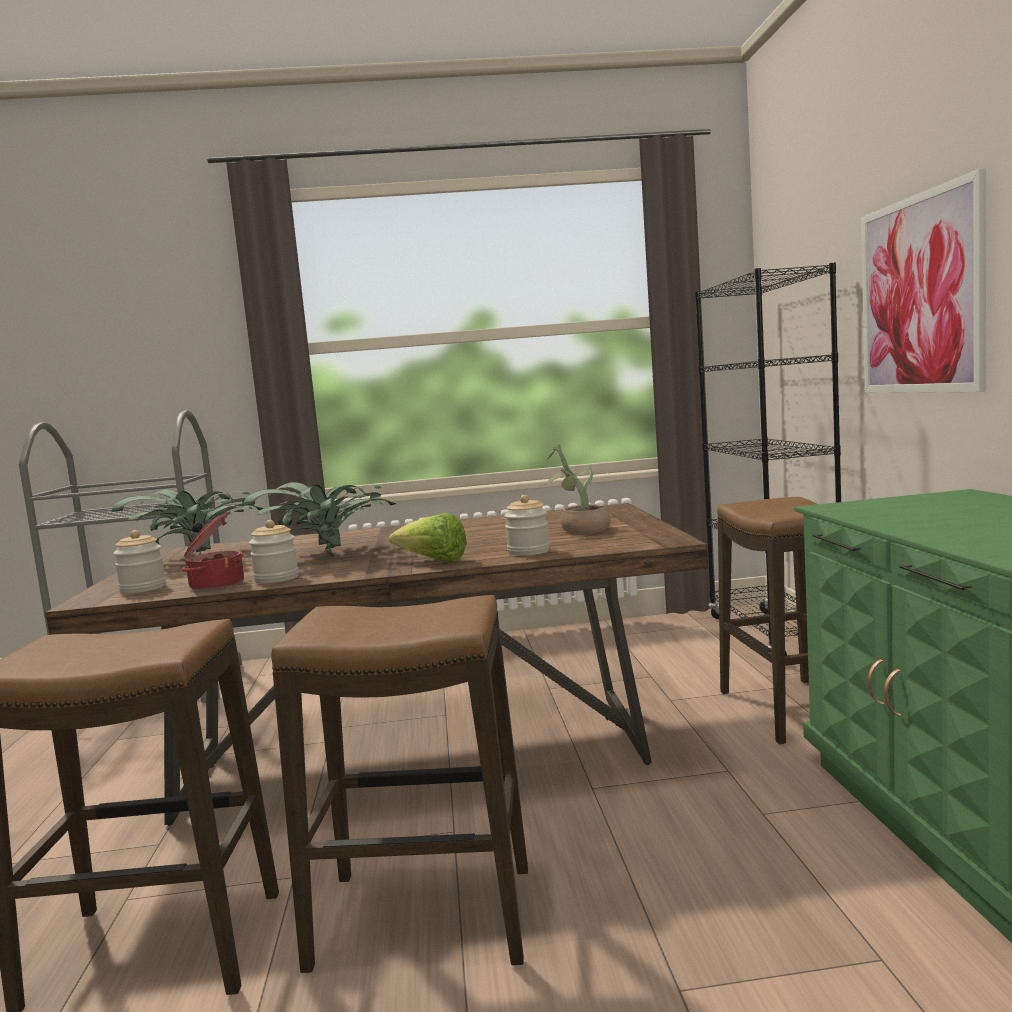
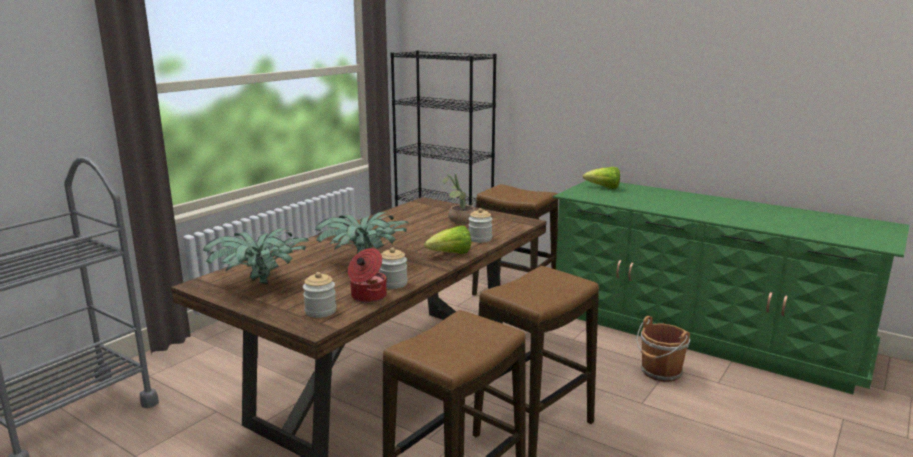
camera: 50 degrees left, 10 degrees up
(838, 957) = (660, 372): none -> brown bucket
(919, 295) = (558, 83): picture -> none
(941, 502) = (603, 188): none -> lettuce

